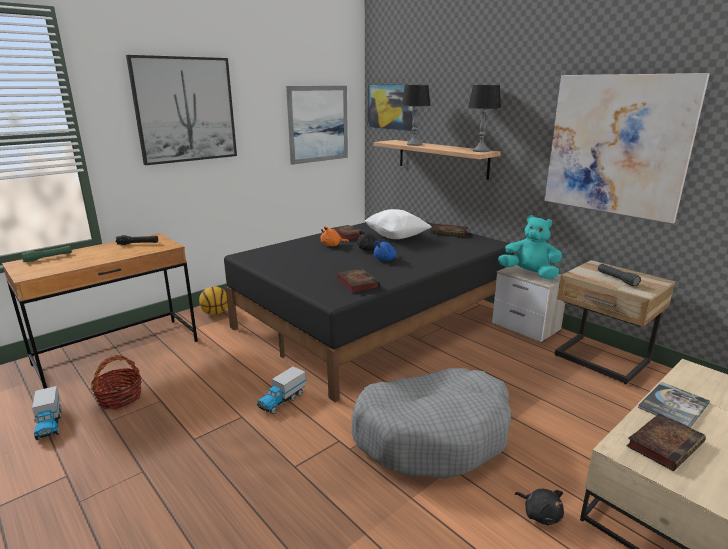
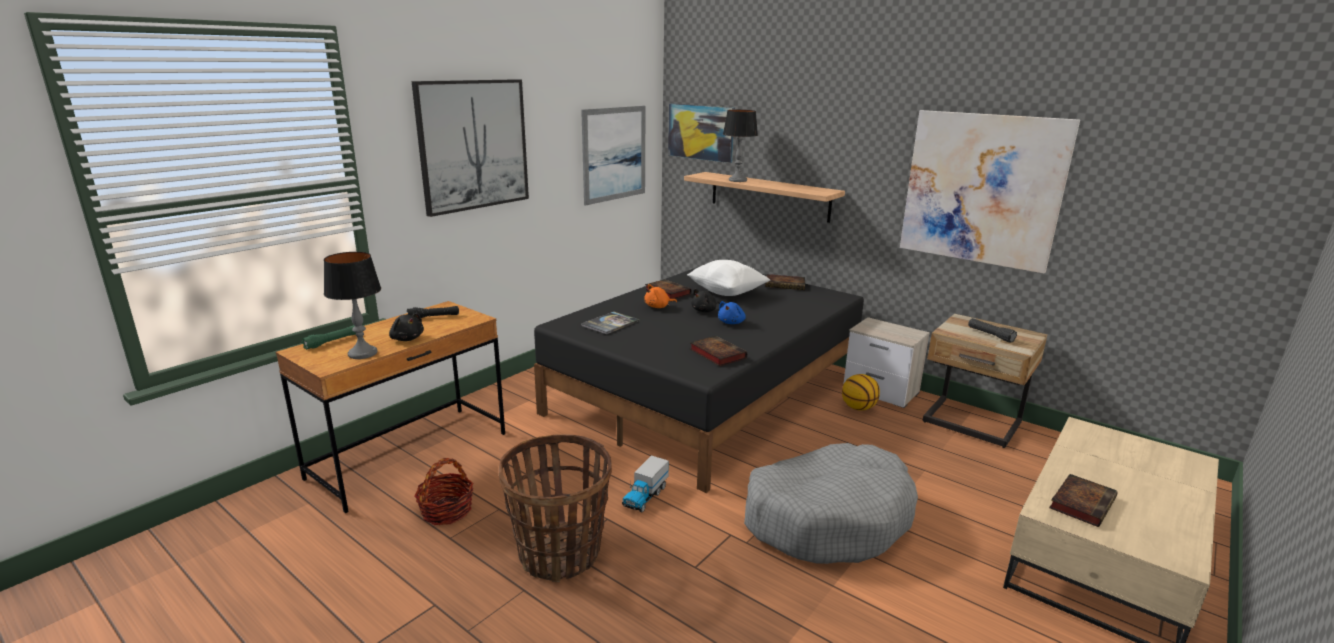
camera: 10 degrees left, 0 degrees up
(49, 424) = (375, 549): toy truck -> none
(188, 442) = (560, 553): none -> basket
(215, 313) = (508, 397): basketball -> basketball (858, 408)
(480, 151) = (823, 190): table lamp -> table lamp (362, 353)
(529, 274) = (886, 331): turquoise plush toy -> none
(540, 514) = (964, 586): black plush toy -> black plush toy (407, 339)
(673, 405) = (1077, 465): book -> book (610, 324)

